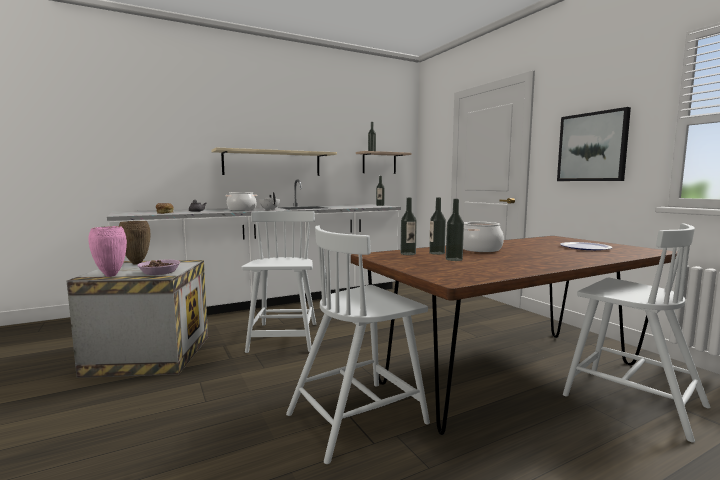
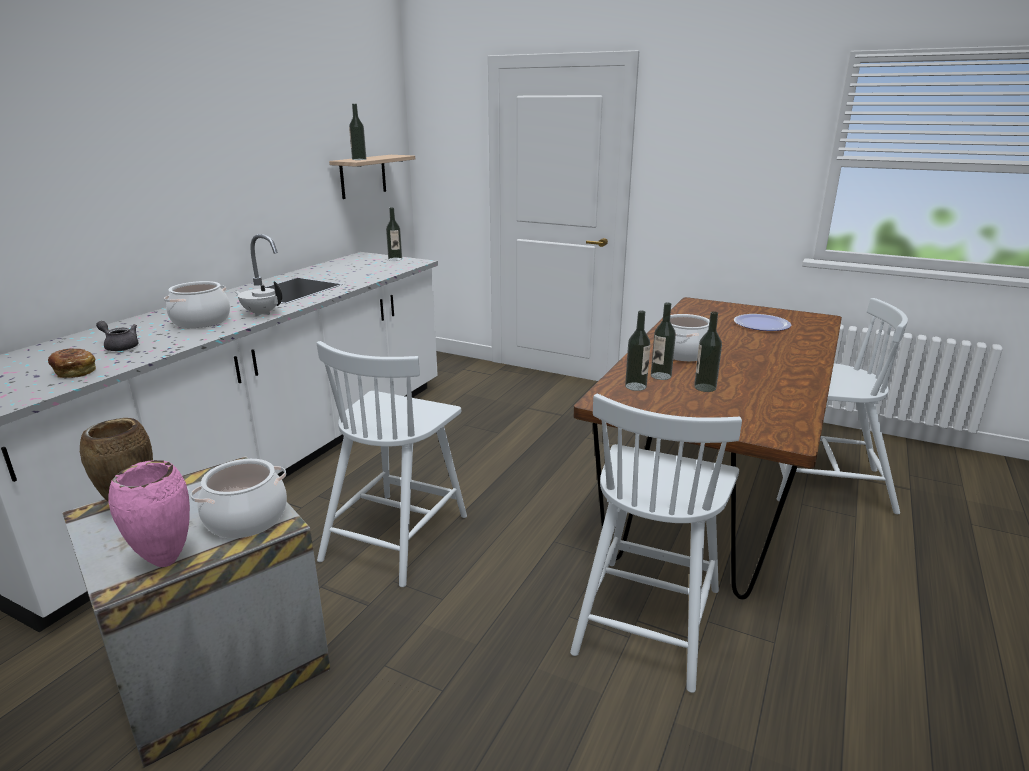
camera: 35 degrees left, 15 degrees up
(159, 272) = (246, 519): bowl -> cooking pot
(273, 163) = (202, 205): beige shelf -> none
(284, 338) = (396, 535): white chair -> white chair turned 120 degrees counterclockwise
(592, 147) = (725, 178): picture -> none

